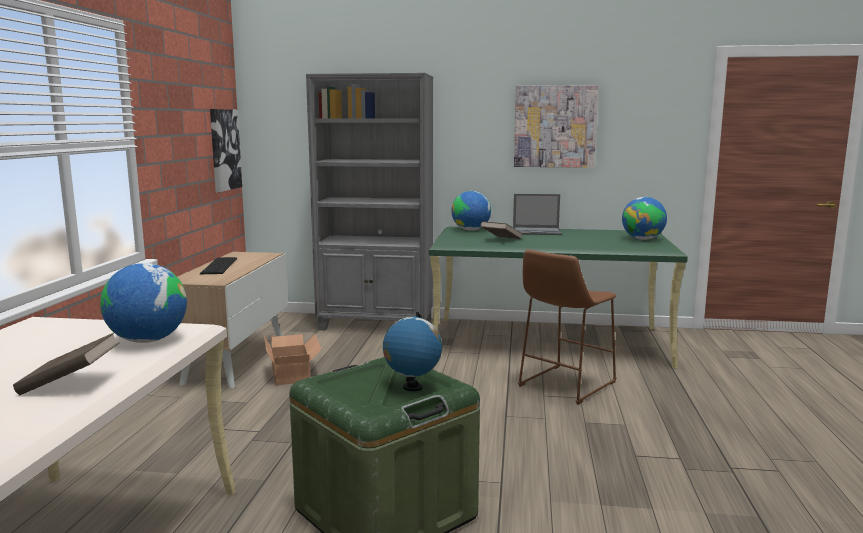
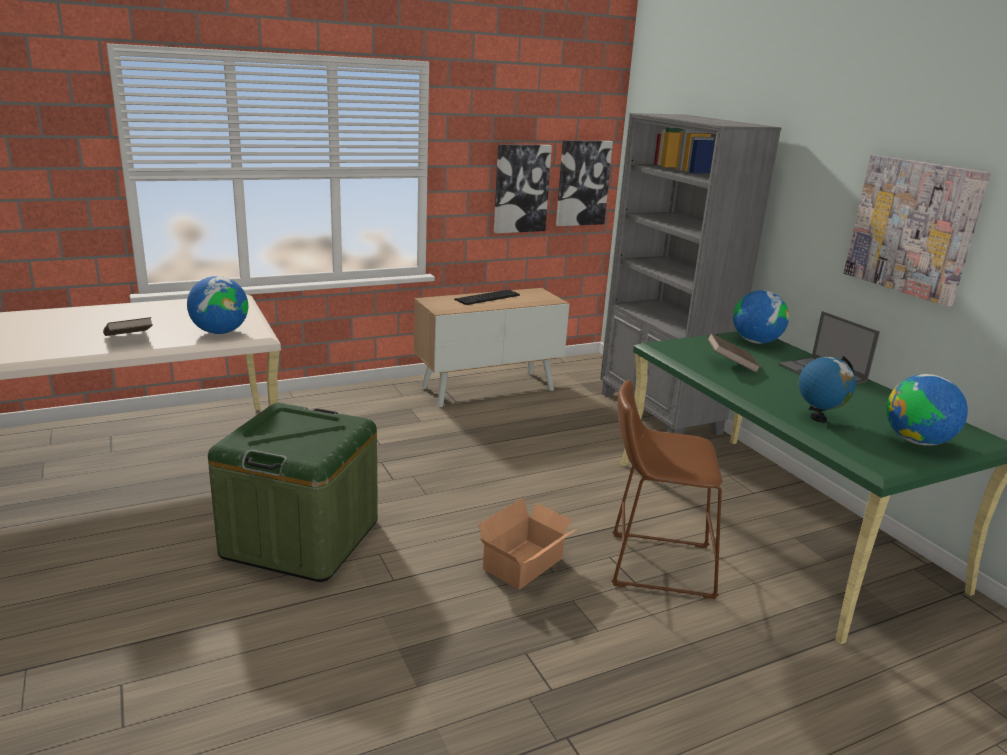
camera: 55 degrees right, 10 degrees up
(192, 157) = (521, 188): none -> picture
(293, 373) = (495, 418): cardboard box -> cardboard box (526, 564)
(412, 387) = (300, 444): globe -> globe (818, 418)

